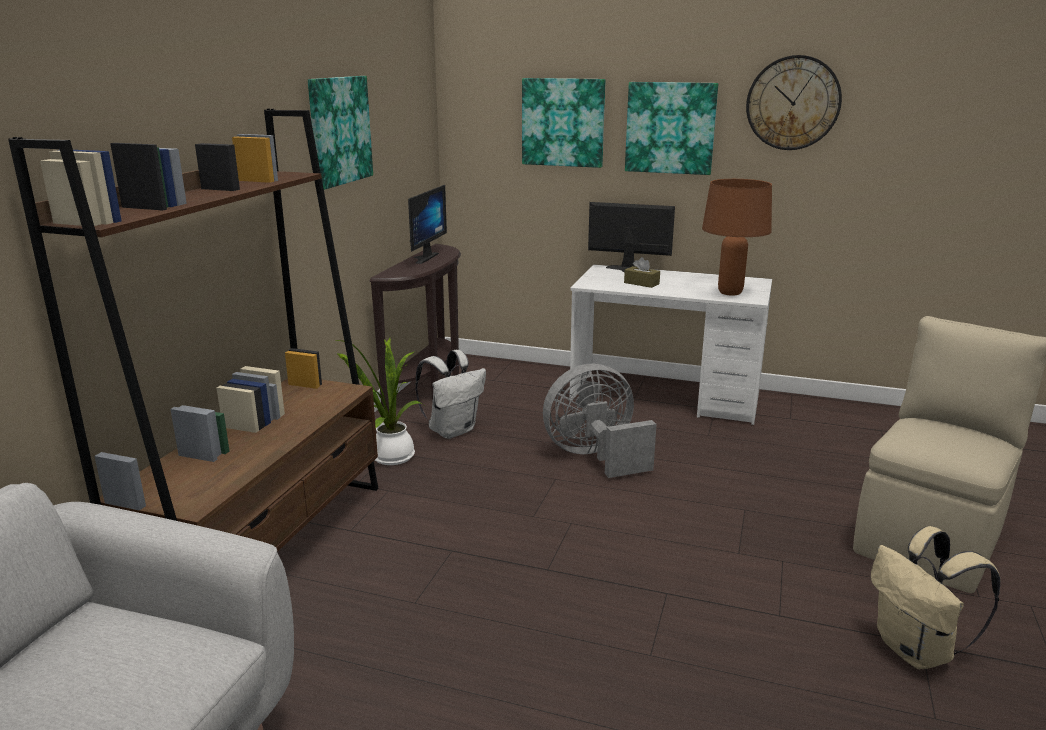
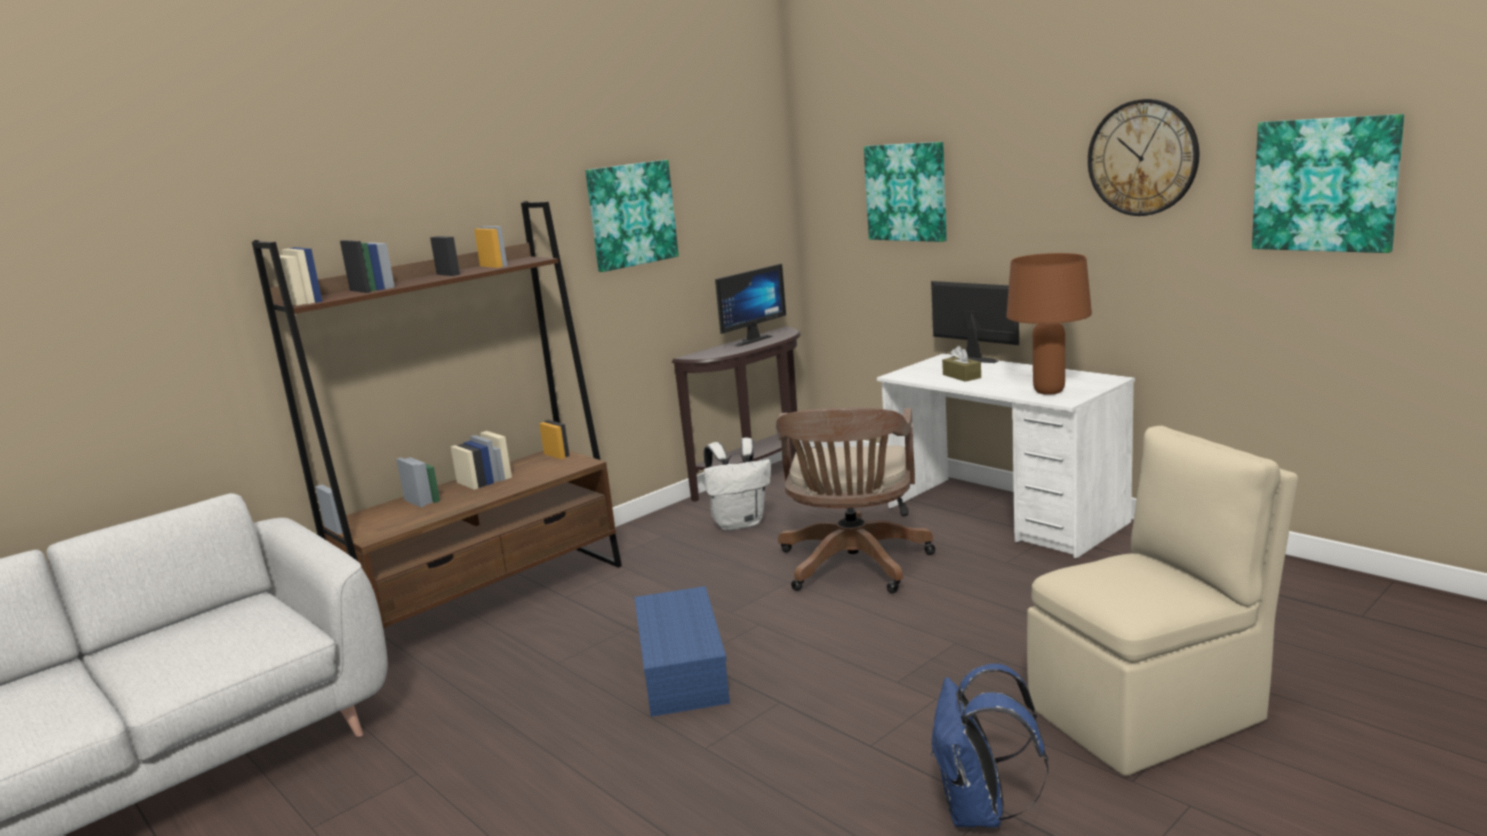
camera: 30 degrees right, 5 degrees down
(389, 457) = (658, 540): potted plant -> none
(545, 581) = (680, 669): none -> blue storage box
(595, 457) = (853, 567): grey fan -> brown office chair
(670, 128) = (1012, 194): picture -> picture (1325, 184)
(917, 651) = (980, 812): beige backpack -> blue backpack

